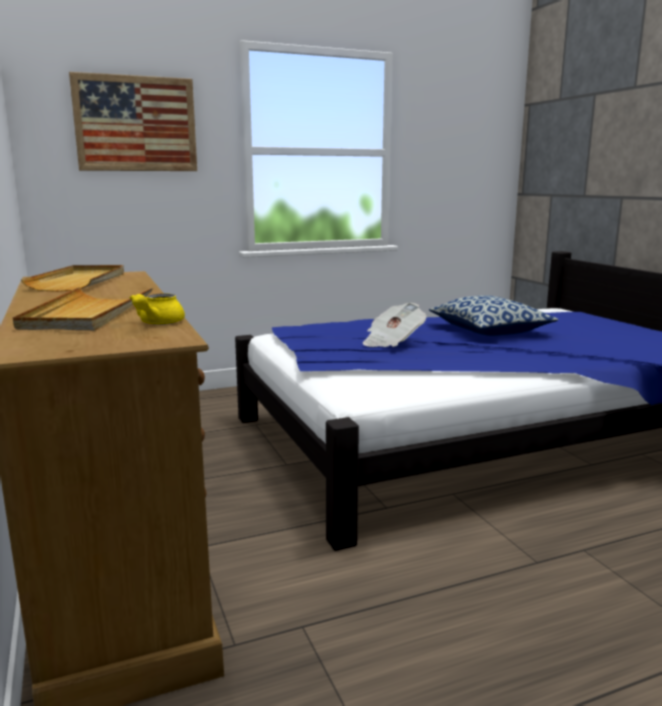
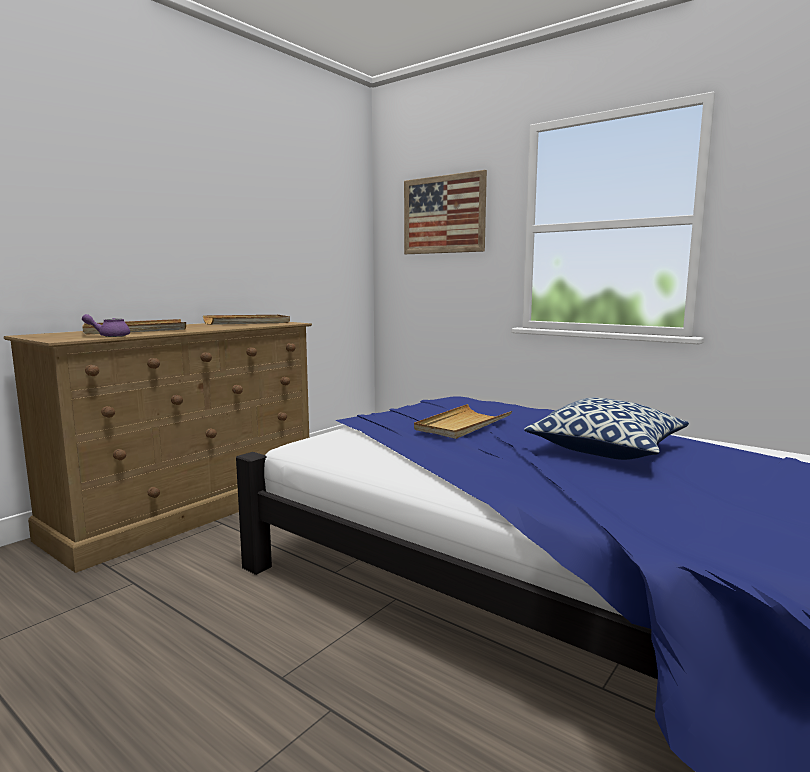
camera: 60 degrees right, 5 degrees down
(157, 323) = (110, 336): yellow teapot -> purple teapot
(392, 342) = (462, 425): newspaper -> beige tray

